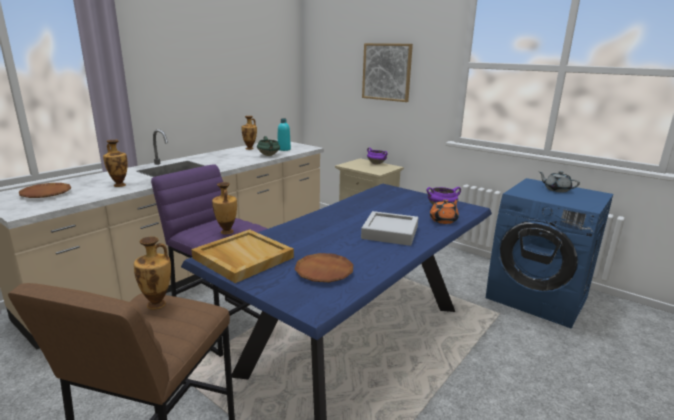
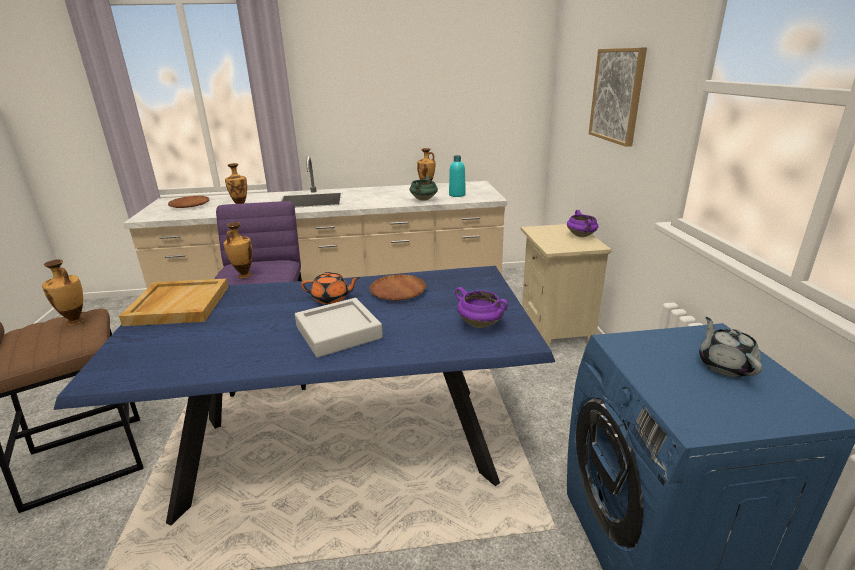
camera: 45 degrees right, 5 degrees up
(324, 271) = (186, 347): brown plate -> brown plate (398, 291)
(444, 220) = (437, 342): orange teapot -> orange teapot (331, 298)

